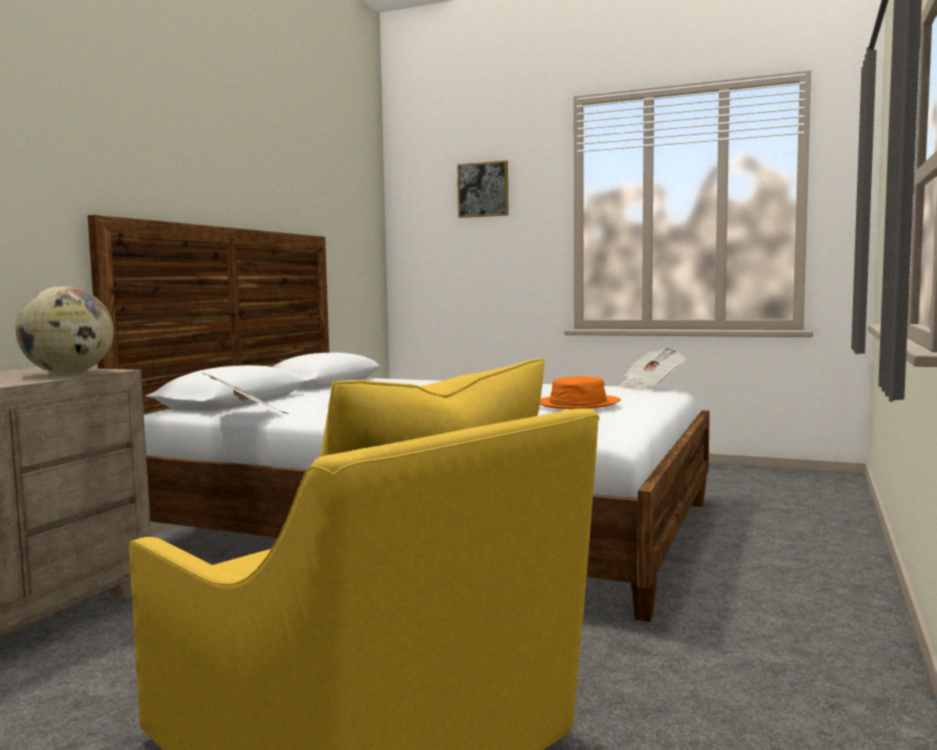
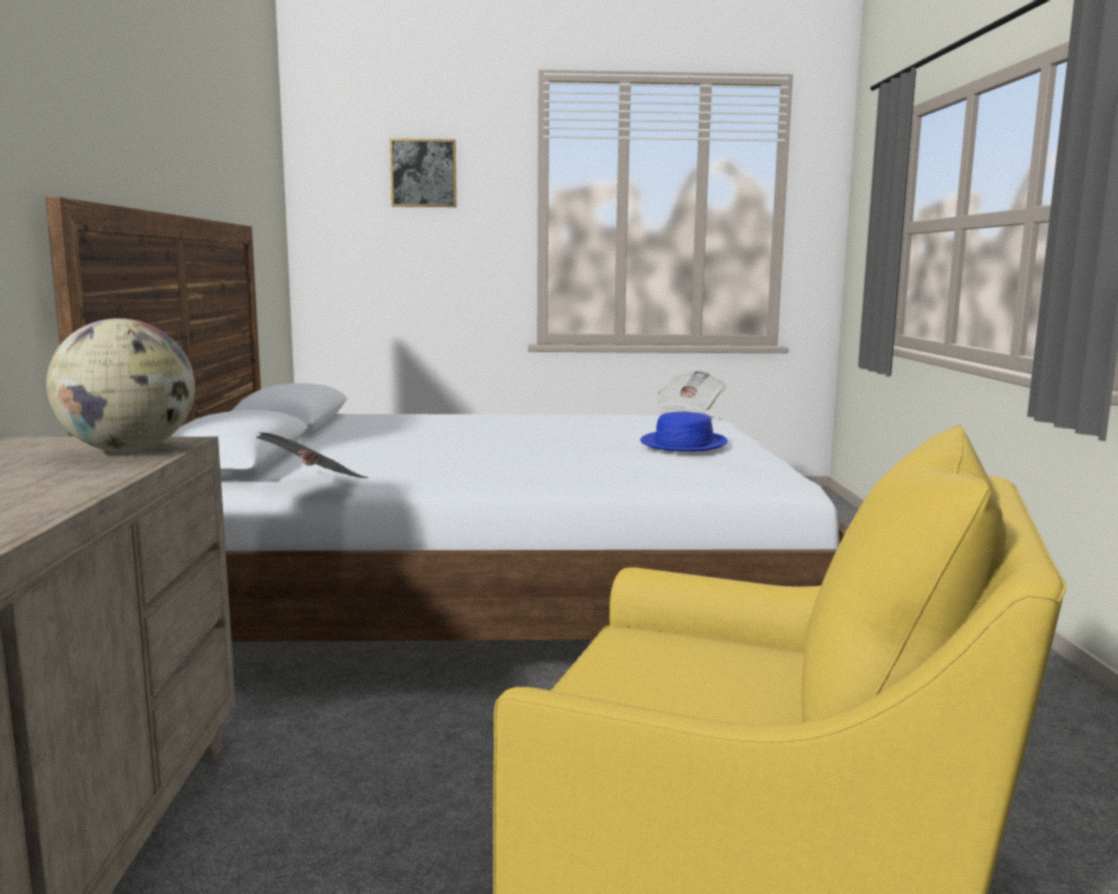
camera: 25 degrees left, 5 degrees up
(577, 404) = (683, 443): orange hat -> blue hat

